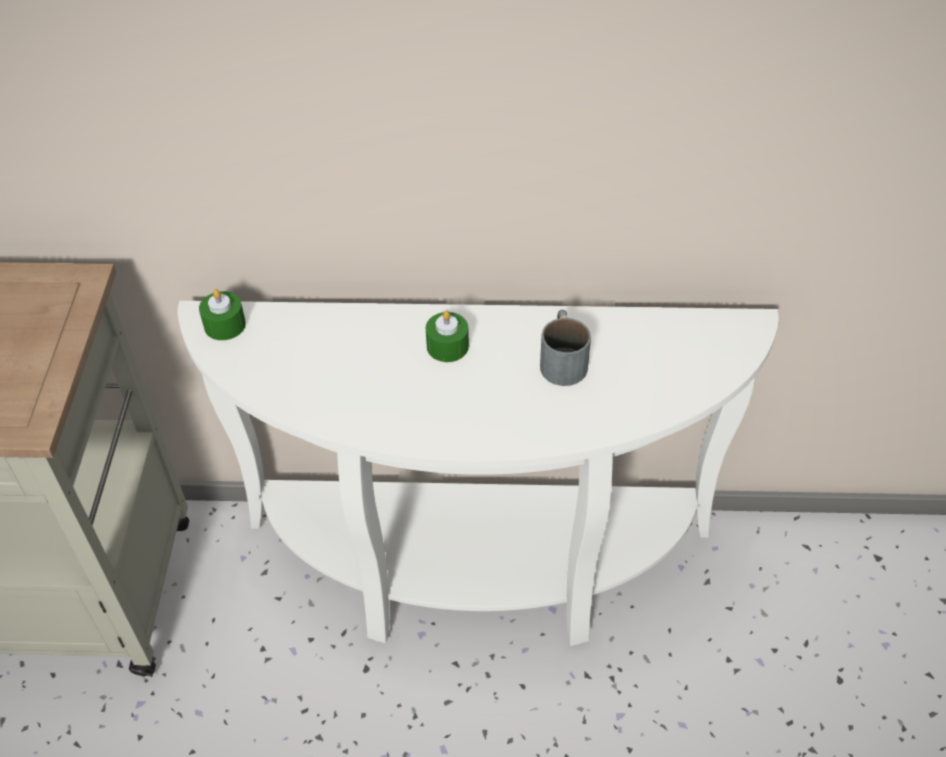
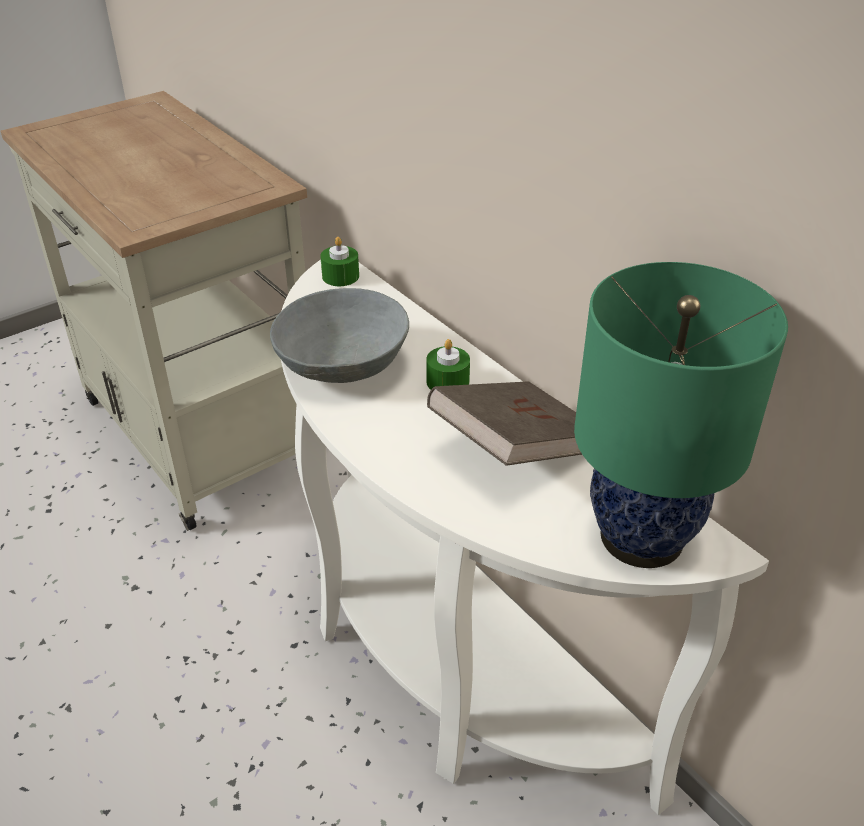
camera: 50 degrees right, 10 degrees down
(354, 394) = (343, 364): none -> grey bowl
(562, 358) = (514, 449): grey mug -> brown book
(708, 352) = (642, 537): none -> green table lamp

